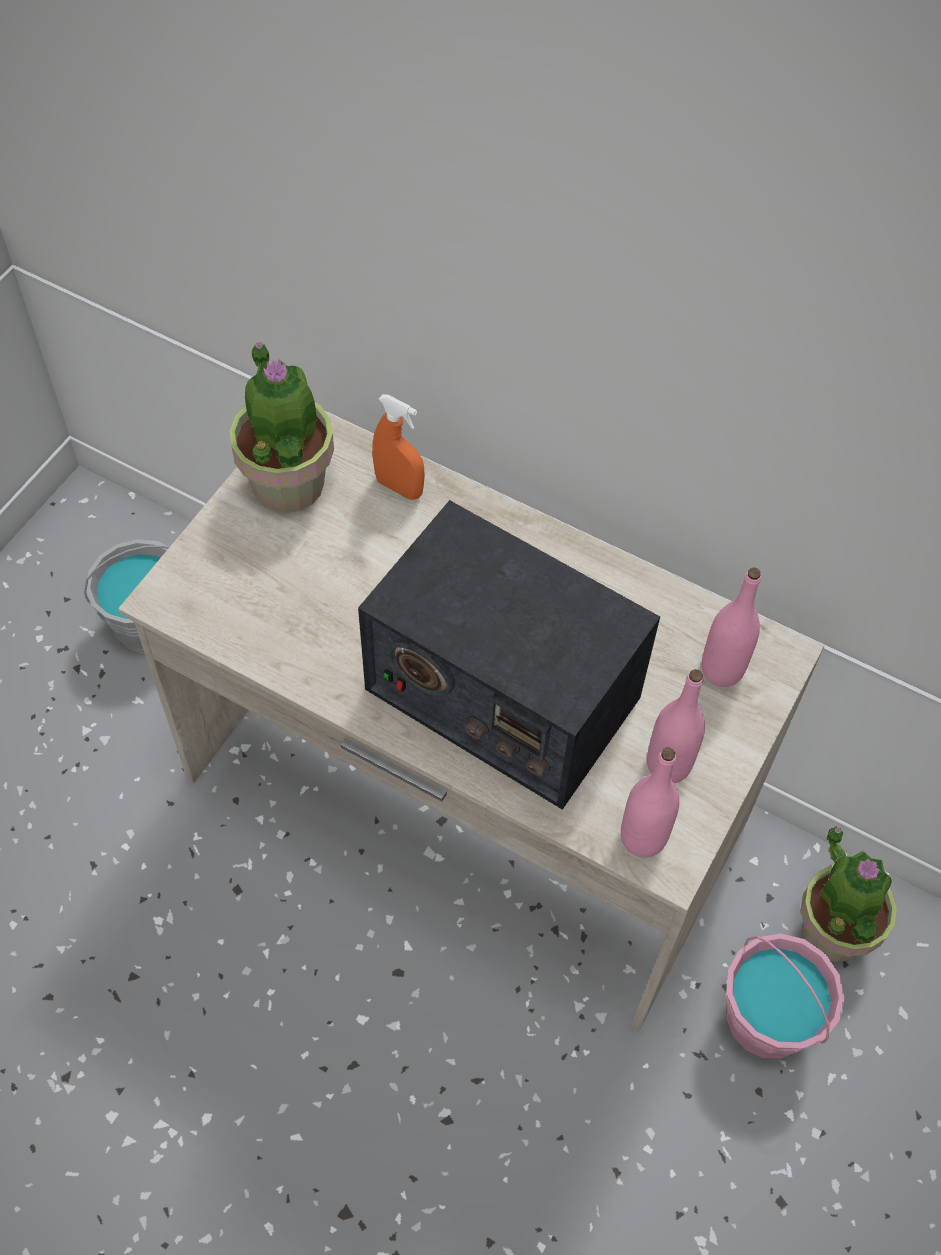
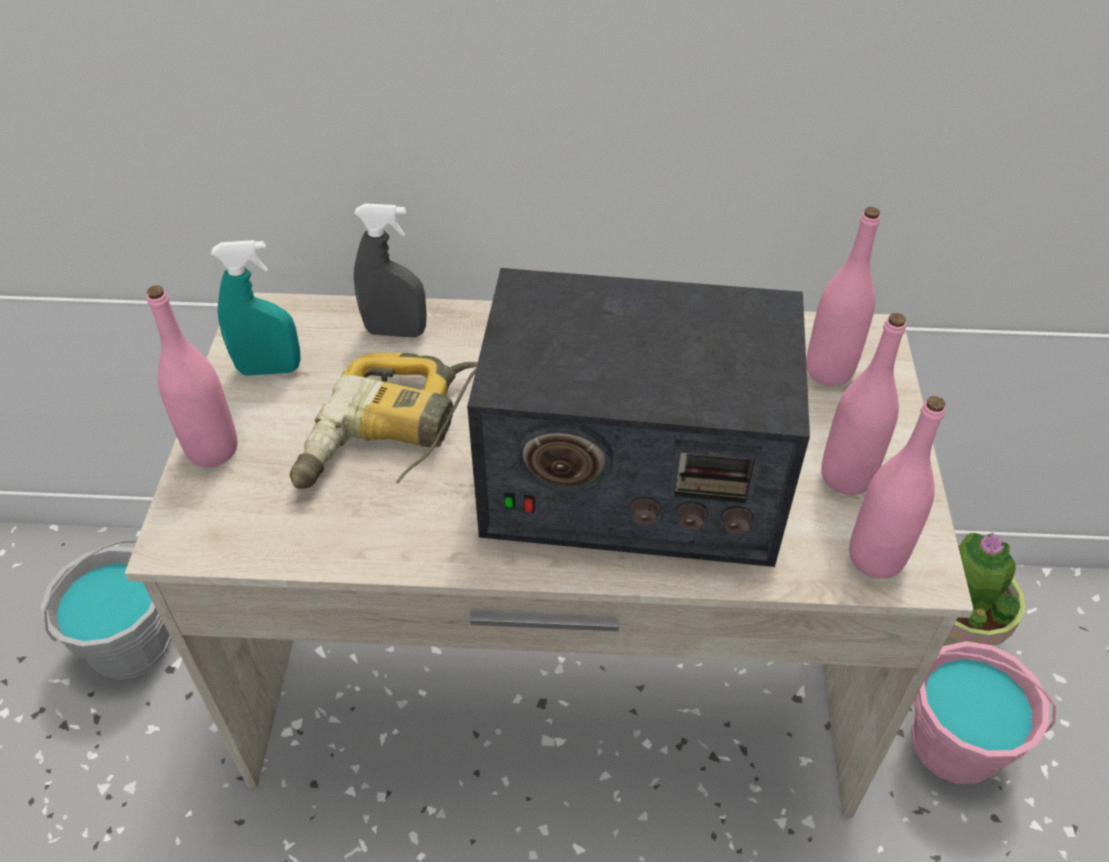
camera: 25 degrees left, 10 degrees down
(217, 535) = (212, 449): none -> pink bottle
(289, 482) = (269, 369): potted plant -> turquoise spray bottle
(346, 580) = (390, 437): none -> power drill
(399, 487) = (395, 331): orange spray bottle -> grey spray bottle

